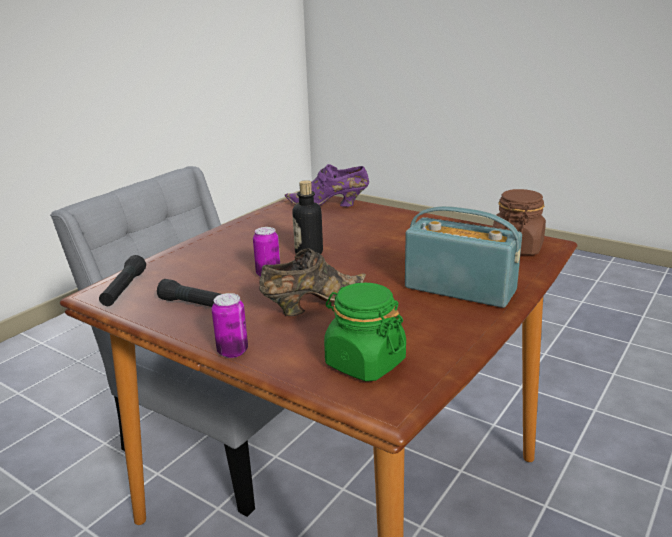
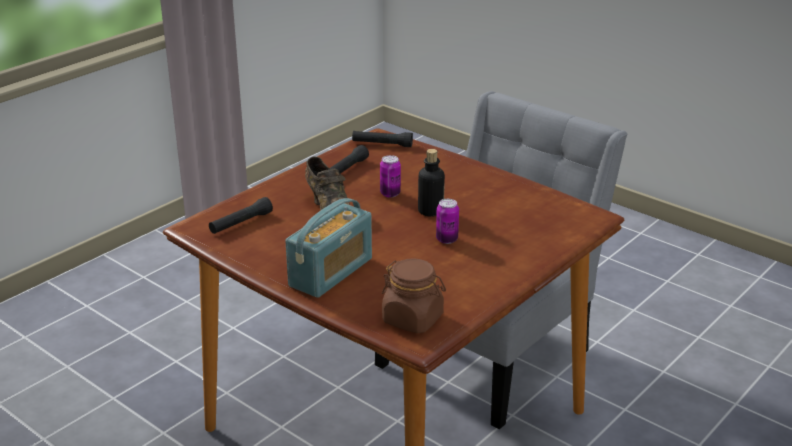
camera: 95 degrees right, 5 degrees up
(232, 351) = (277, 182): can -> can (447, 239)
(330, 205) = (562, 227): purple shoe -> none
(364, 363) = (241, 223): green jar -> black flashlight

